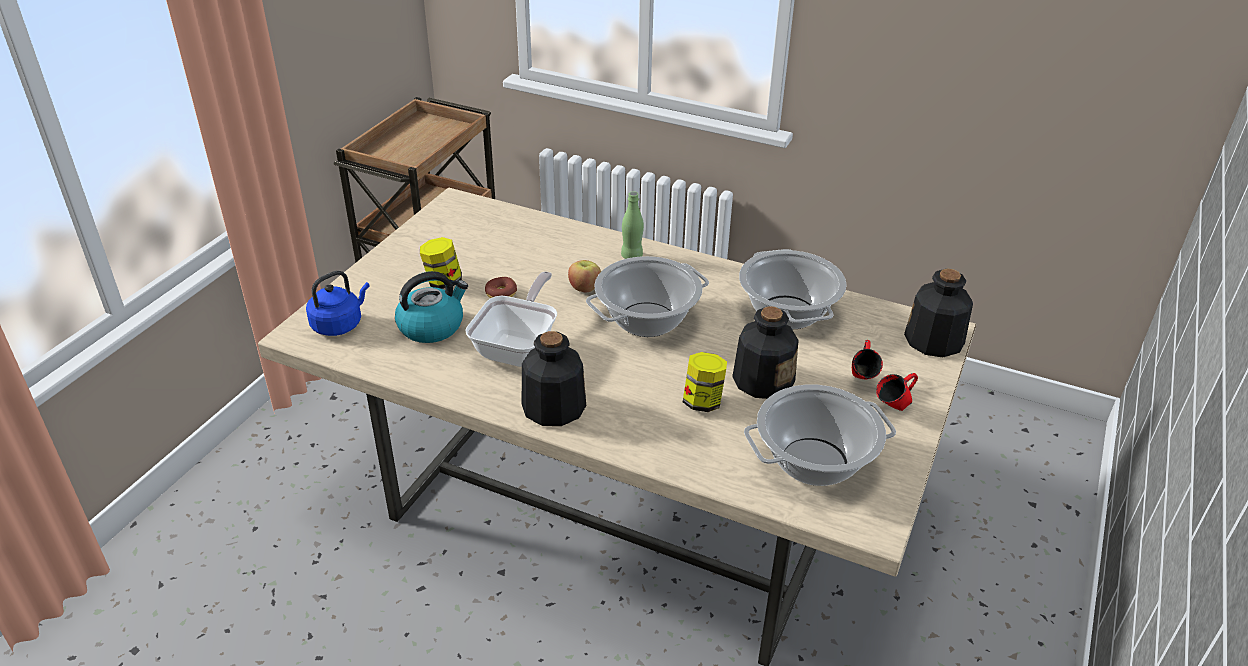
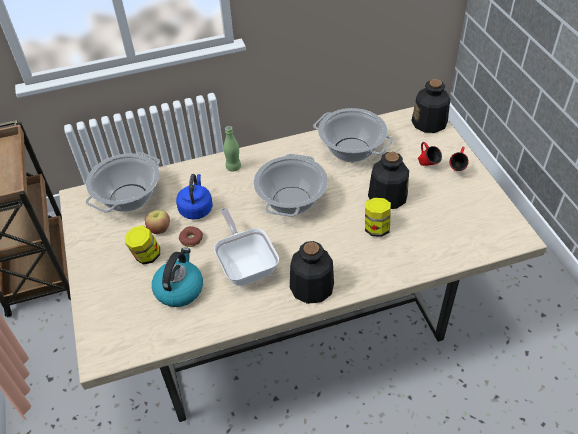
camera: 40 degrees left, 10 degrees up
(339, 324) = (119, 330): blue kettle -> blue kettle (196, 208)
(585, 288) = (234, 204): apple -> apple (159, 229)
(814, 461) = (460, 223): cooking pot -> cooking pot (129, 197)

